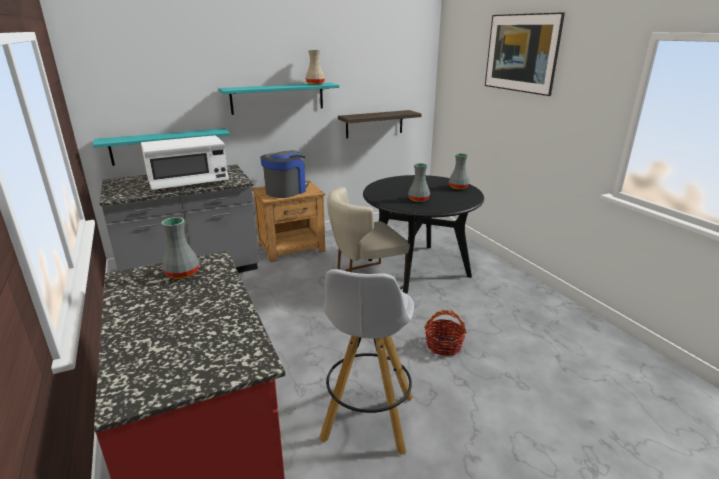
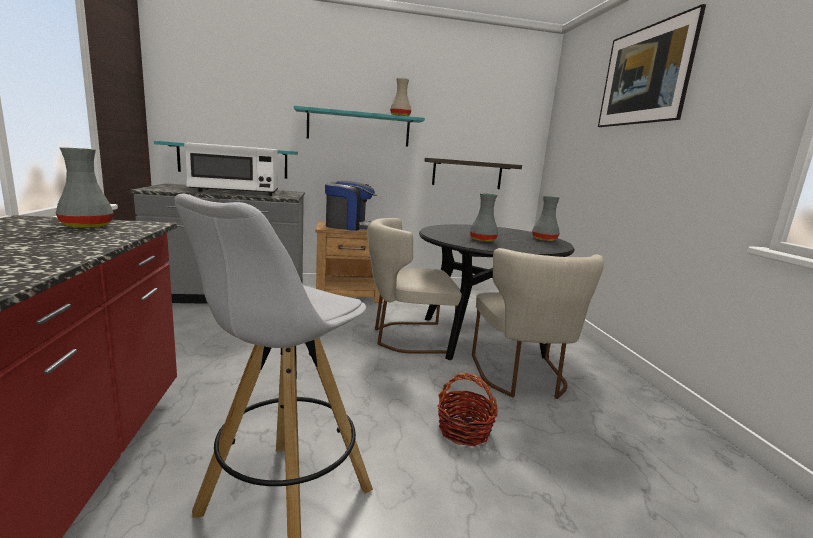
camera: 15 degrees right, 10 degrees down
(286, 191) = (349, 226): coffee machine -> coffee machine turned 45 degrees clockwise
(461, 297) = (522, 378): none -> beige chair

